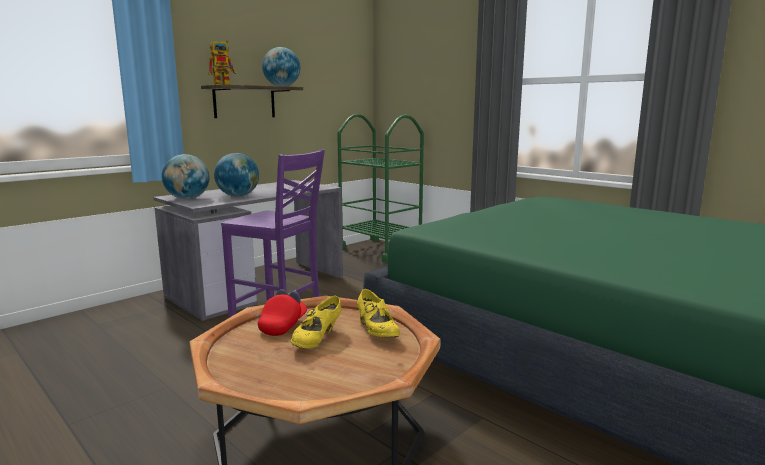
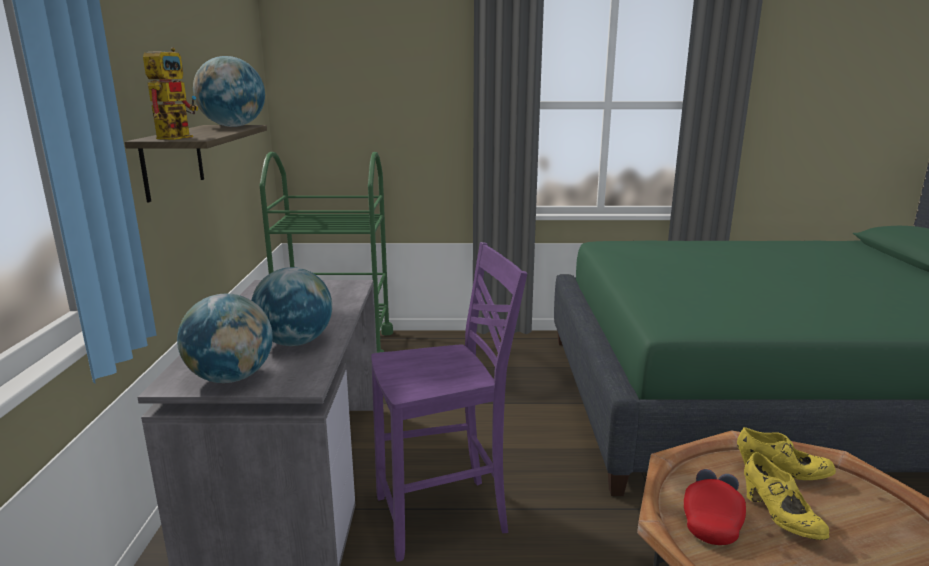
camera: 45 degrees left, 5 degrees up
(283, 325) = (711, 521): red cap -> red cap turned 45 degrees clockwise

